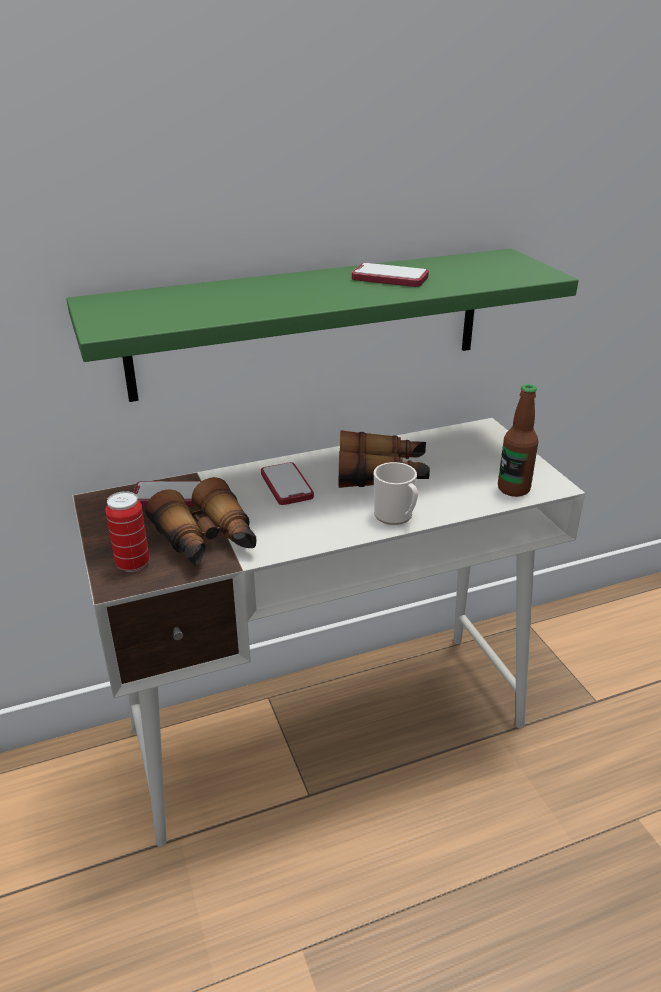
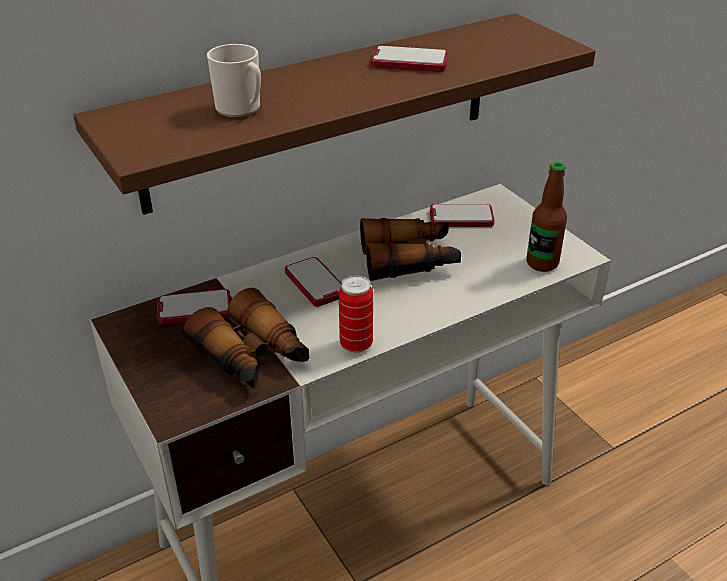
camera: 10 degrees left, 5 degrees up
(133, 564) = (183, 392): can -> can (356, 344)
(309, 323) = (322, 111): green shelf -> brown shelf
(396, 516) = (436, 307): mug -> mug (241, 109)
(444, 443) = (461, 217): none -> phone

